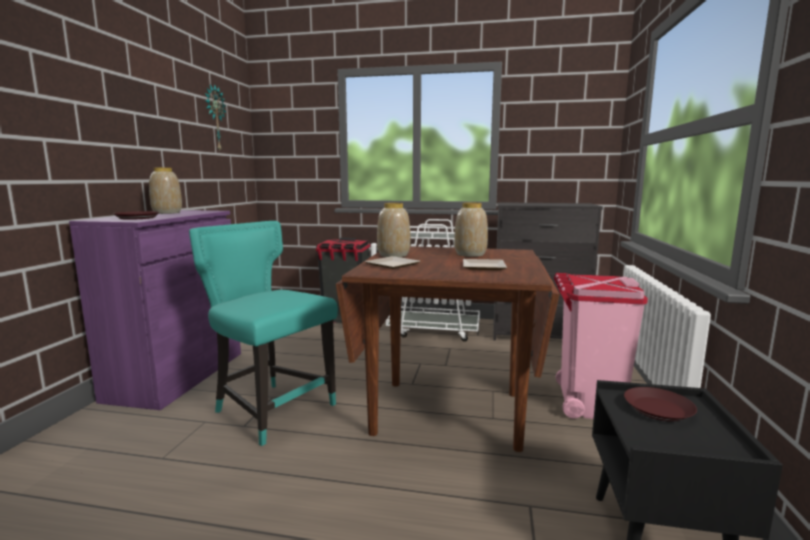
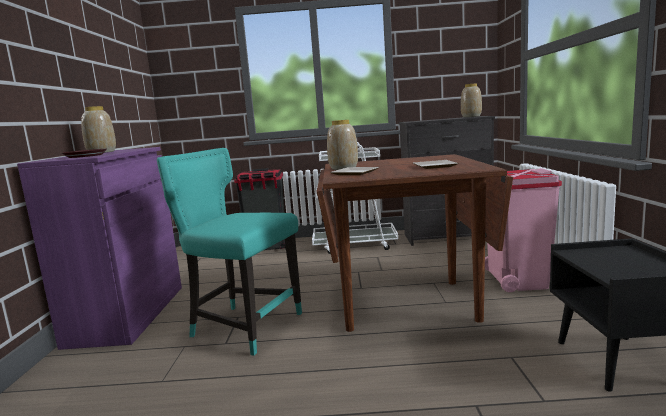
camera: 10 degrees left, 0 degrees up
(214, 118) = (120, 59): wall clock -> none
(470, 254) = (408, 161): vase -> vase (471, 116)
(657, 409) = (607, 256): brown plate -> none

